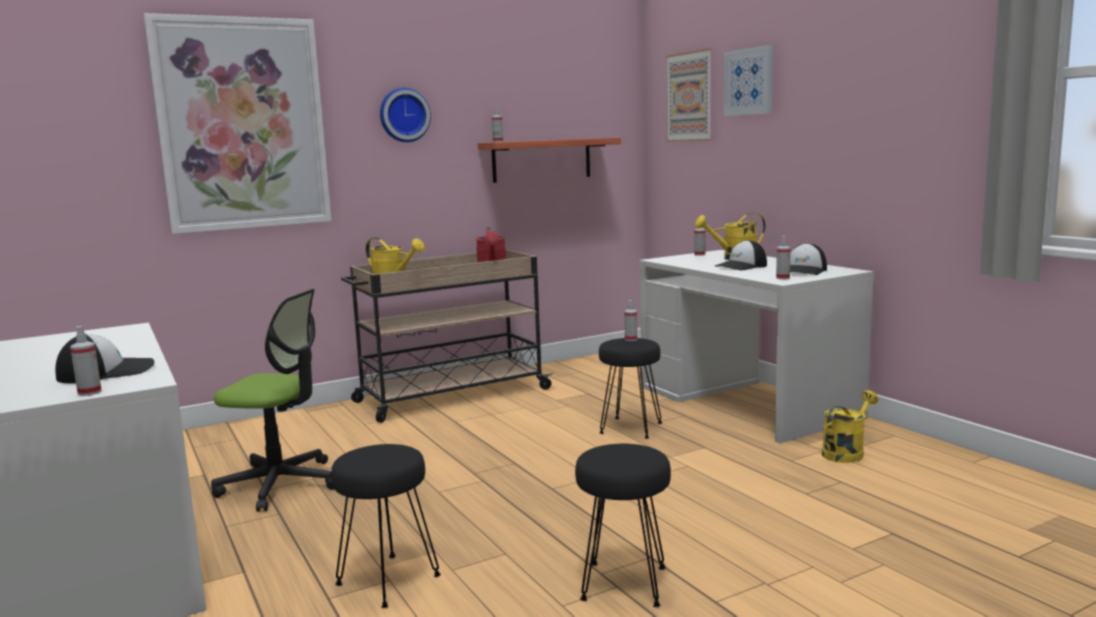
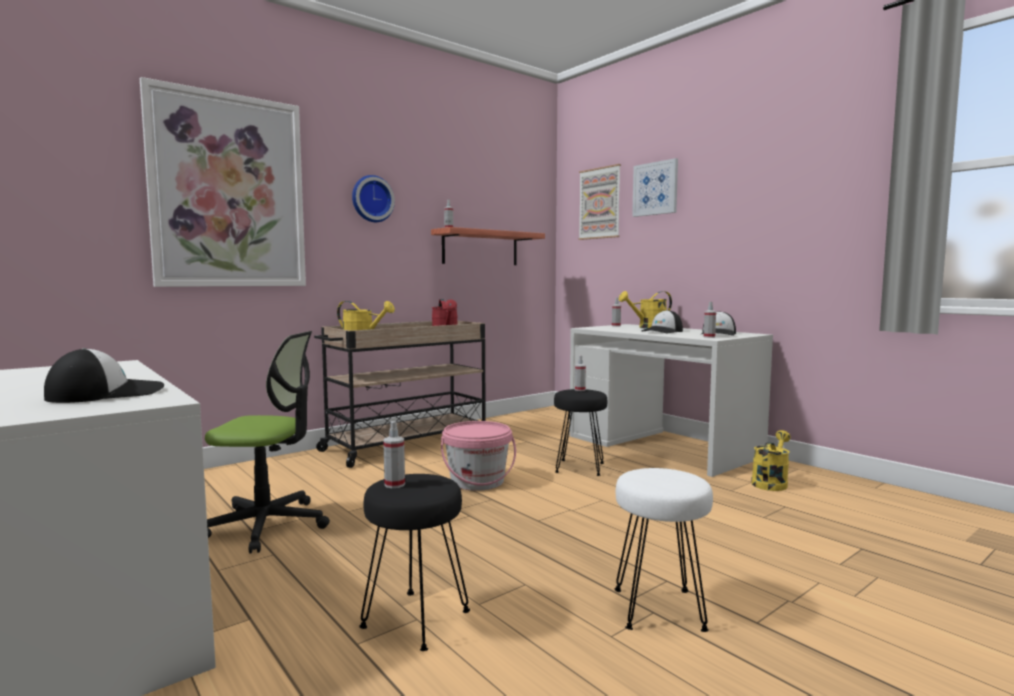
camera: 10 degrees left, 5 degrees down
(89, 392) = (92, 410): spray bottle -> spray bottle (394, 484)
(508, 442) = (477, 481): none -> pink bucket
(625, 584) = (660, 609): black stool -> white stool

